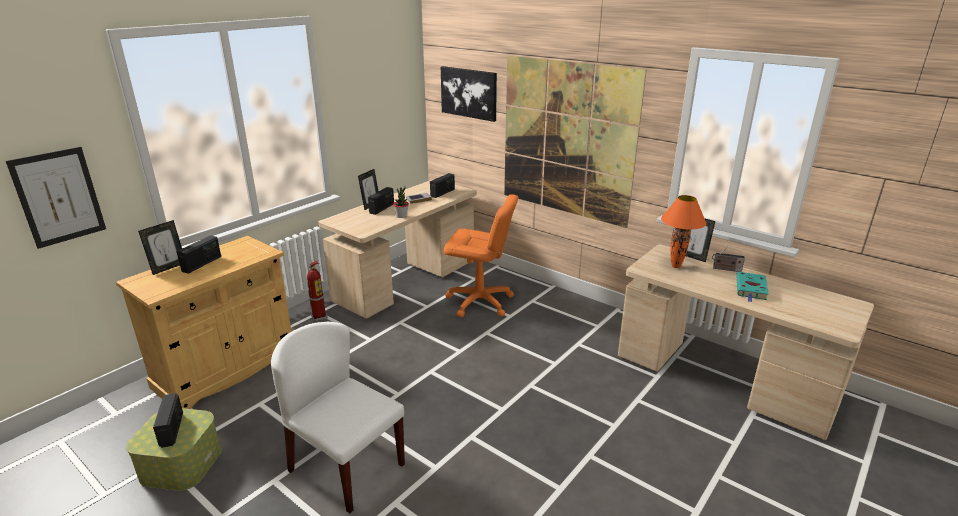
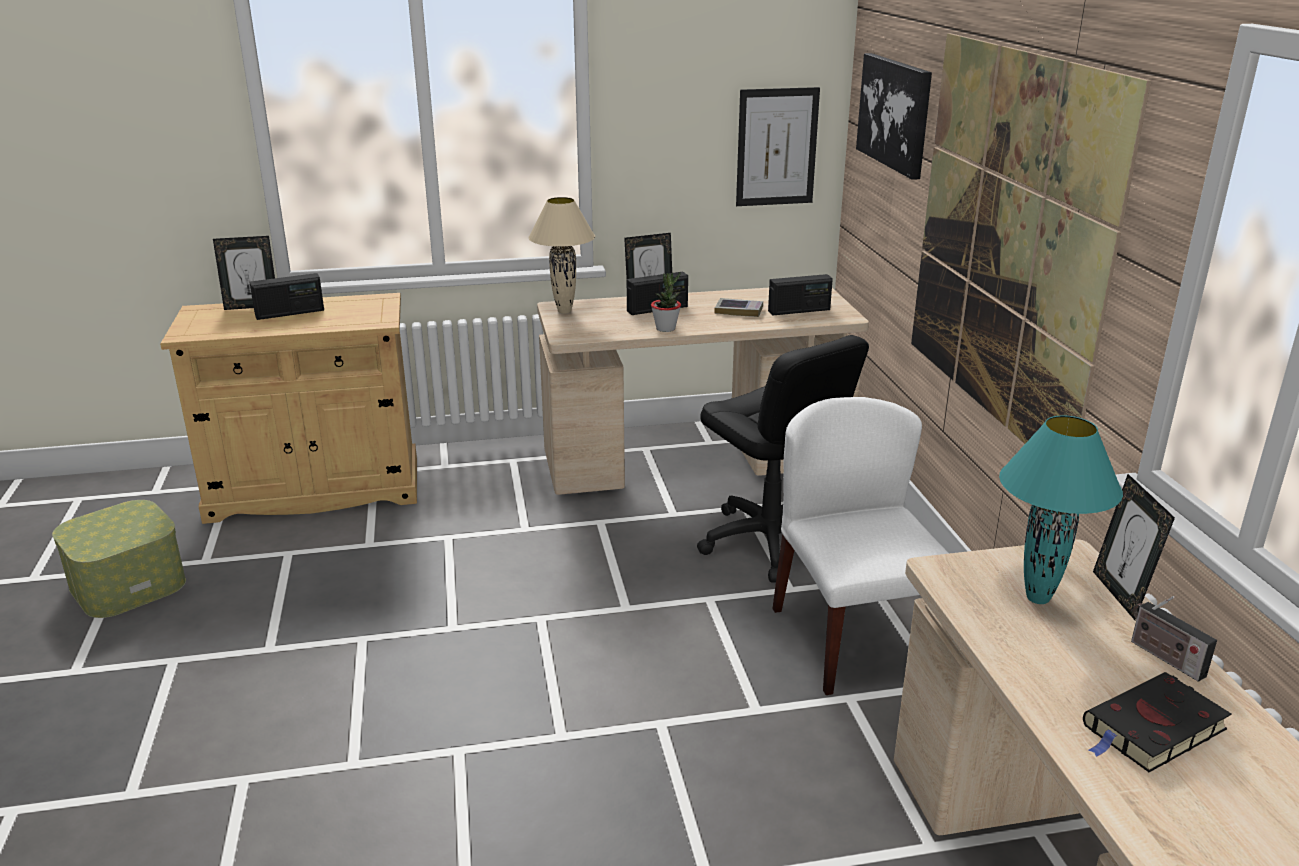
camera: 40 degrees right, 0 degrees up
(59, 197) = (136, 168): picture -> picture (776, 147)
(172, 429) = (116, 528): radio -> none
(319, 317) = (505, 467): fire extinguisher -> none
(340, 221) = (565, 311): none -> beige table lamp
(345, 467) = (259, 692): white chair -> white chair (852, 639)
(479, 302) = (769, 542): orange office chair -> black office chair
(675, 266) = (1037, 597): orange table lamp -> turquoise table lamp
(751, 289) = (1152, 729): turquoise book -> black book

